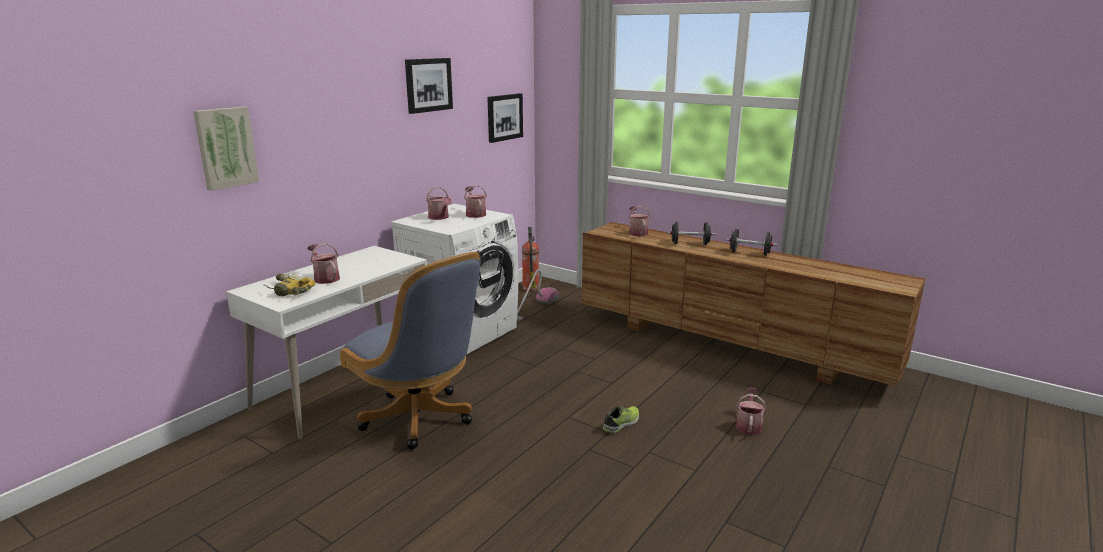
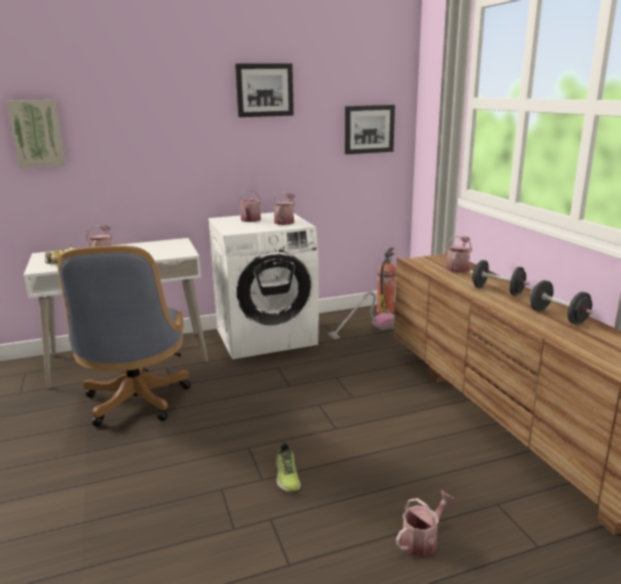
camera: 35 degrees right, 0 degrees up
(622, 423) = (286, 476): shoe -> shoe turned 90 degrees clockwise

